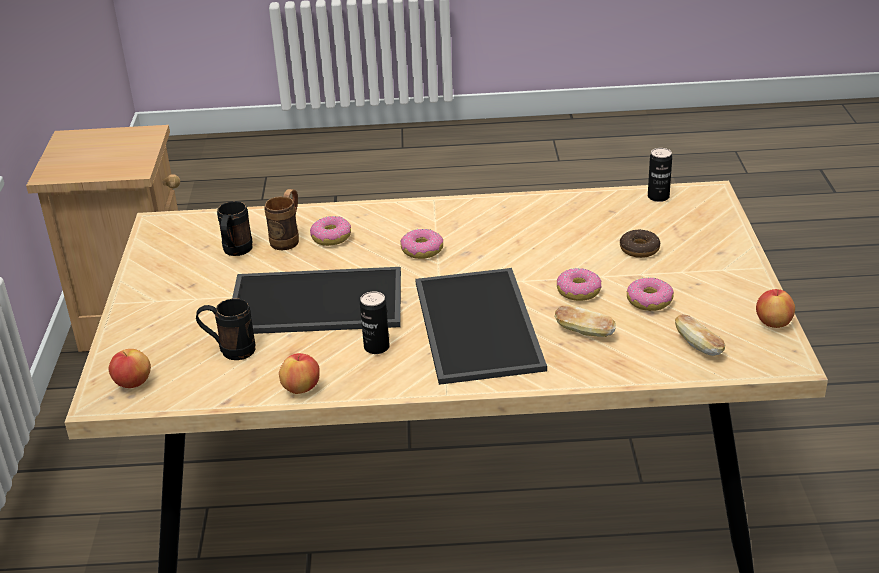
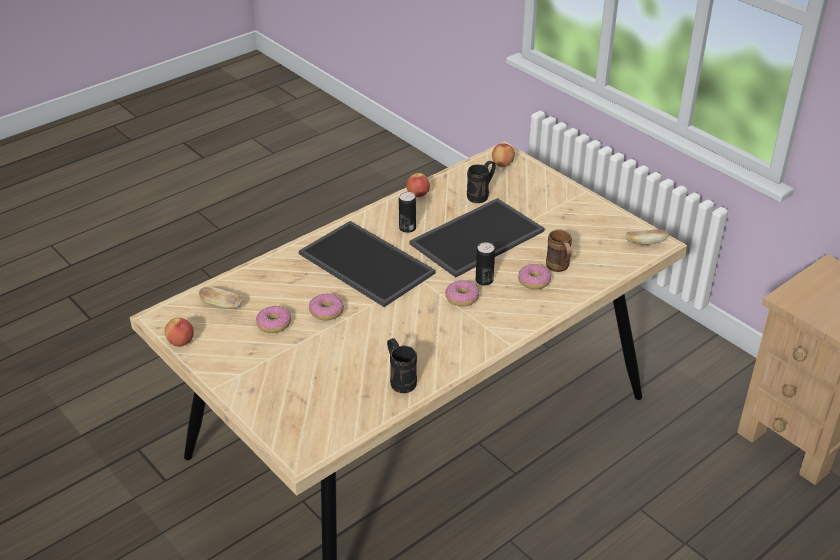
camera: 140 degrees right, 5 degrees up
(235, 252) = (575, 245): black mug -> black mug (400, 380)
(584, 332) = (297, 285): bread -> bread (645, 243)
(639, 249) = (314, 366): donut -> none
(658, 197) = (340, 429): can -> can (484, 280)

